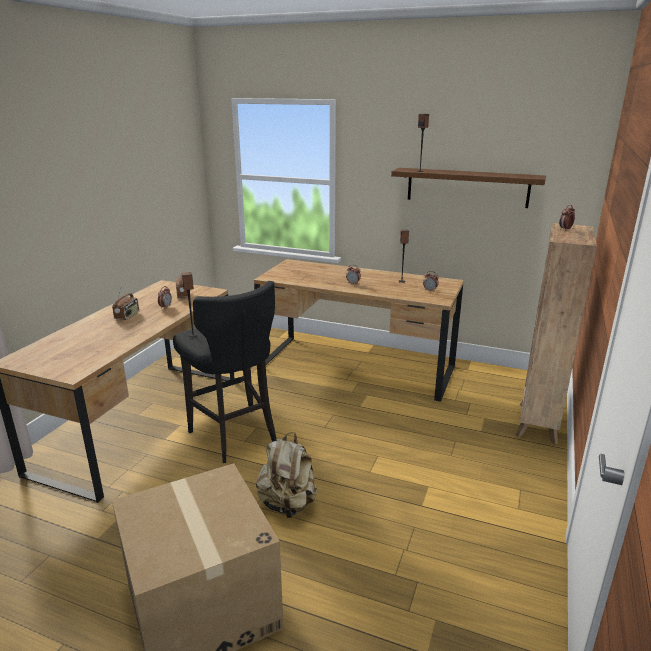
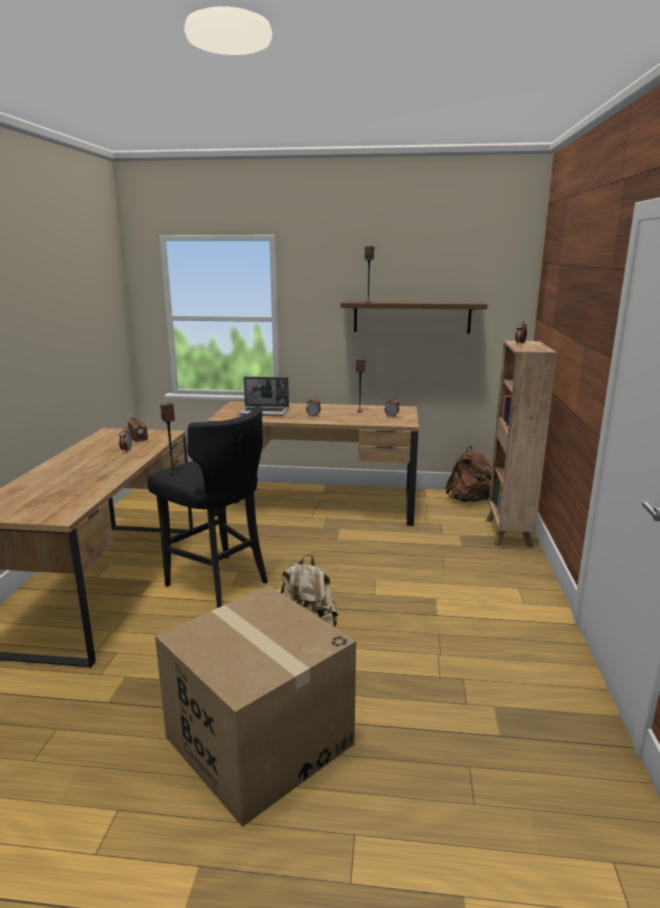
camera: 15 degrees left, 5 degrees down
(127, 316) = (87, 461): radio -> none
(310, 274) = (264, 412): none -> laptop
(511, 379) = (469, 500): none -> brown backpack

